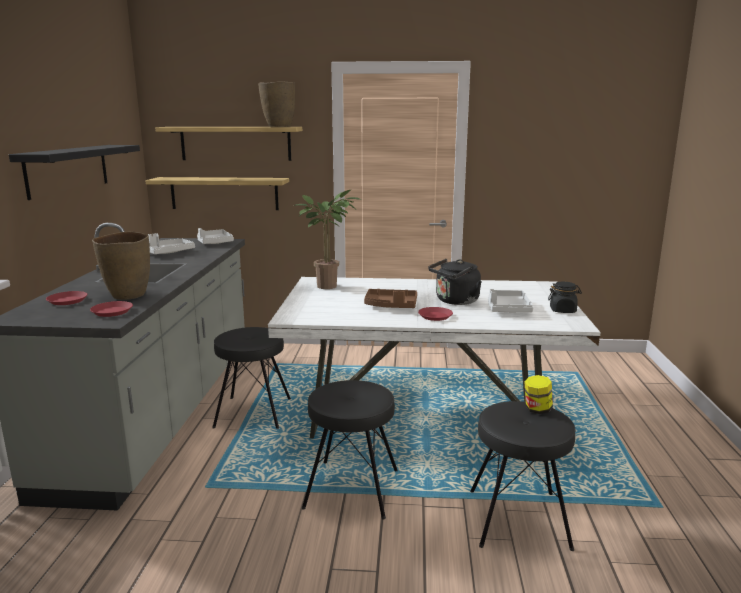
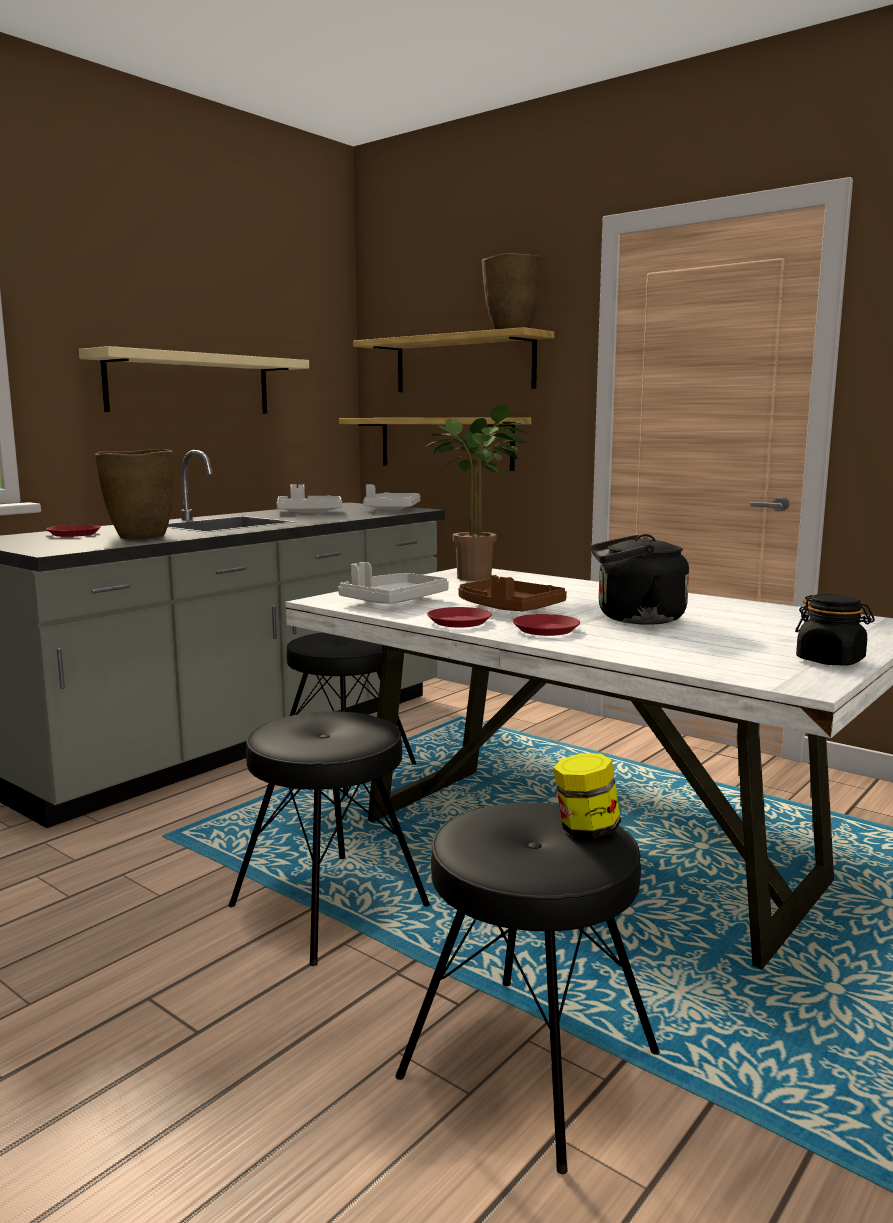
camera: 35 degrees right, 5 degrees down
(68, 169) = (190, 384): black shelf -> beige shelf
(112, 312) = (78, 545): red plate -> red plate (459, 622)
(507, 309) = (711, 641): grey tray -> grey tray (393, 601)

